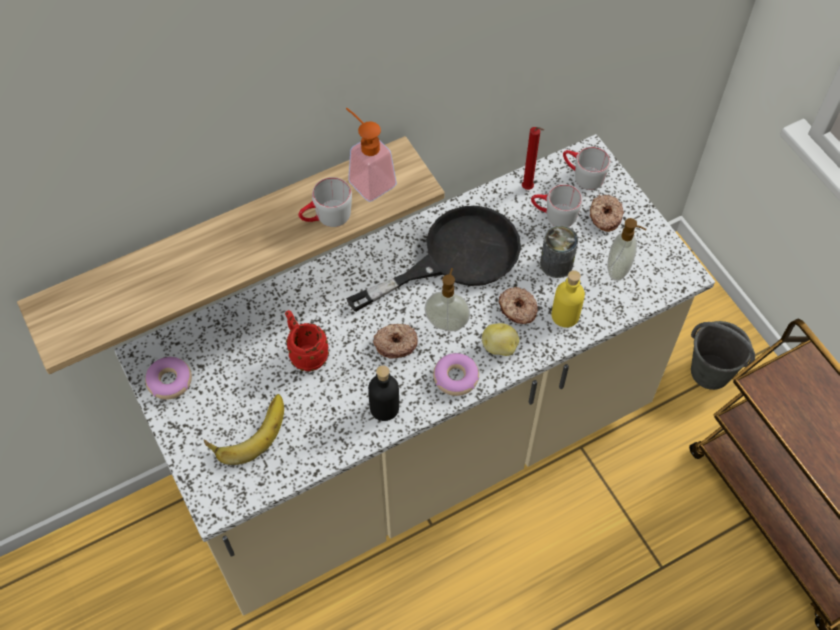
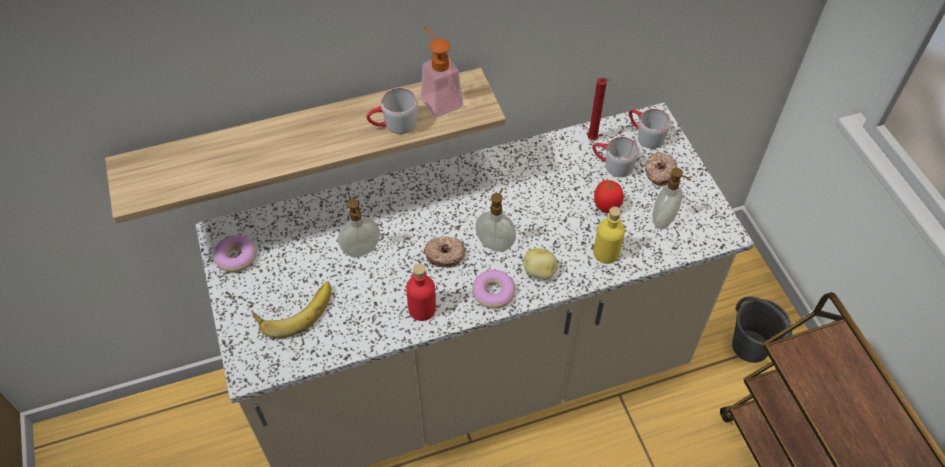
camera: 10 degrees right, 5 degrees down
(305, 353) = (362, 251): red mug -> soap dispenser
(384, 408) = (422, 309): black bottle -> red bottle
(455, 257) = (515, 189): black frying pan -> none
(517, 310) = (562, 241): donut -> none
(556, 264) = (606, 207): can -> tomato

